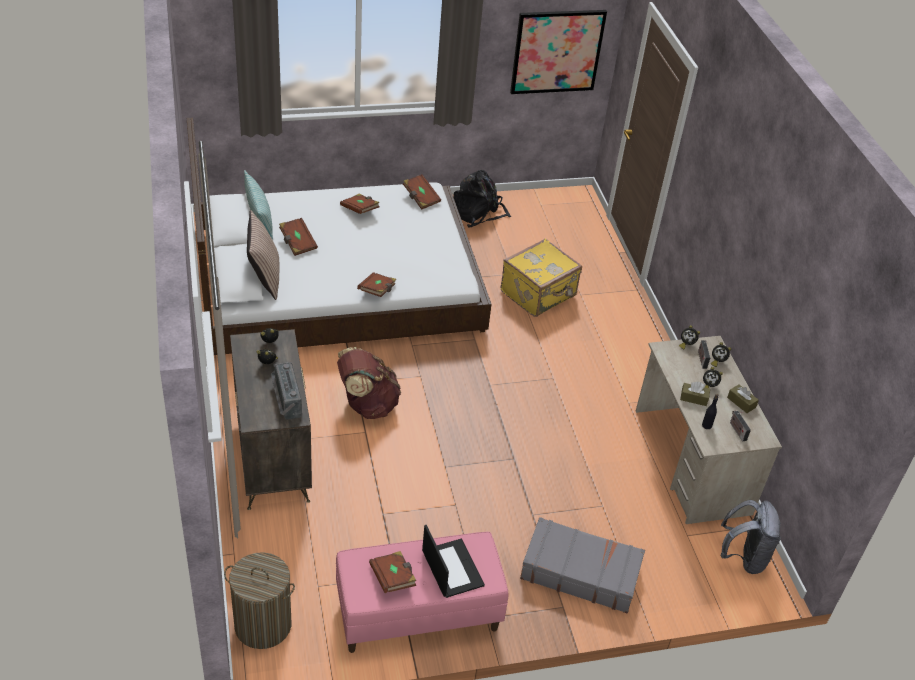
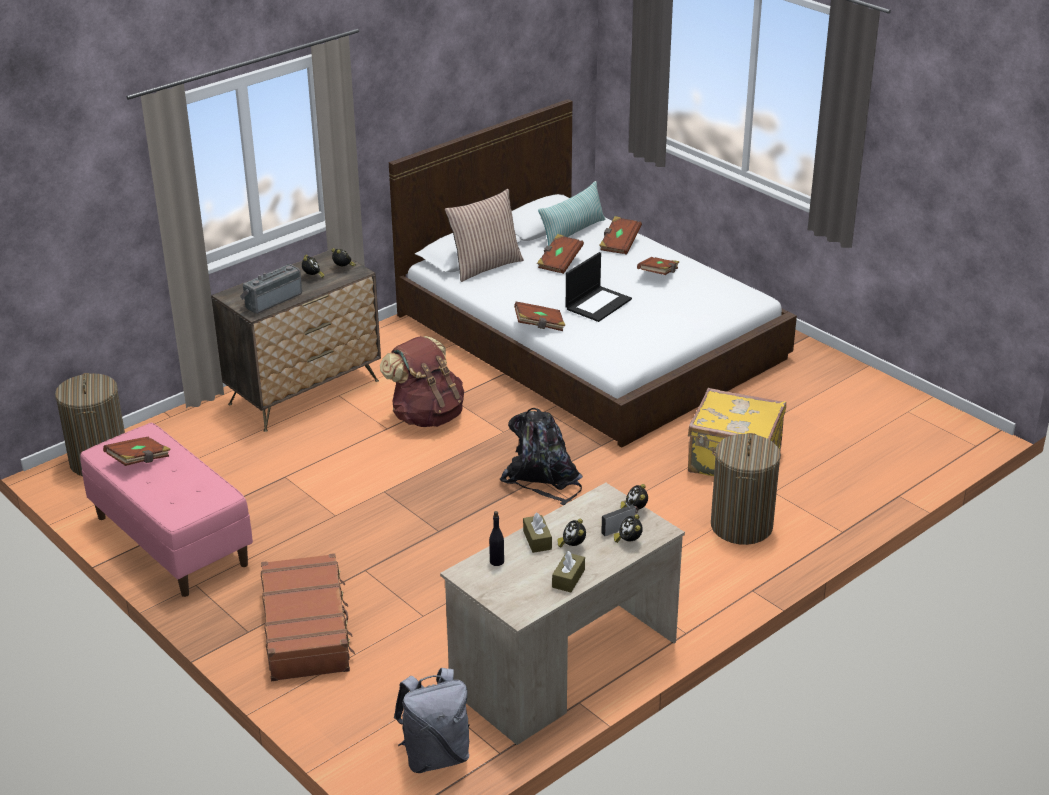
camera: 65 degrees right, 10 degrees down
(420, 198) = (729, 298): brown book -> brown book (619, 244)
(451, 568) = (176, 489): laptop -> laptop (598, 304)
(478, 213) = (826, 376): black backpack -> black backpack (543, 479)
(557, 51) = (969, 193): picture -> none
(580, 572) = (307, 629): grey suitcase -> brown suitcase
(605, 324) = (741, 526): none -> laundry basket
(737, 430) = (511, 587): radio -> none

